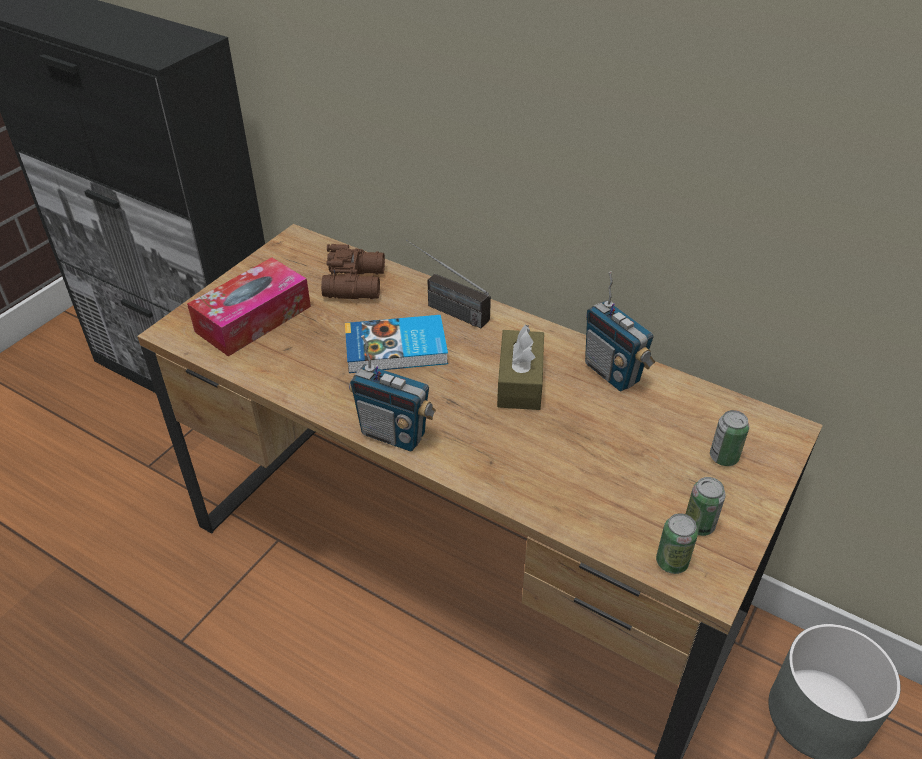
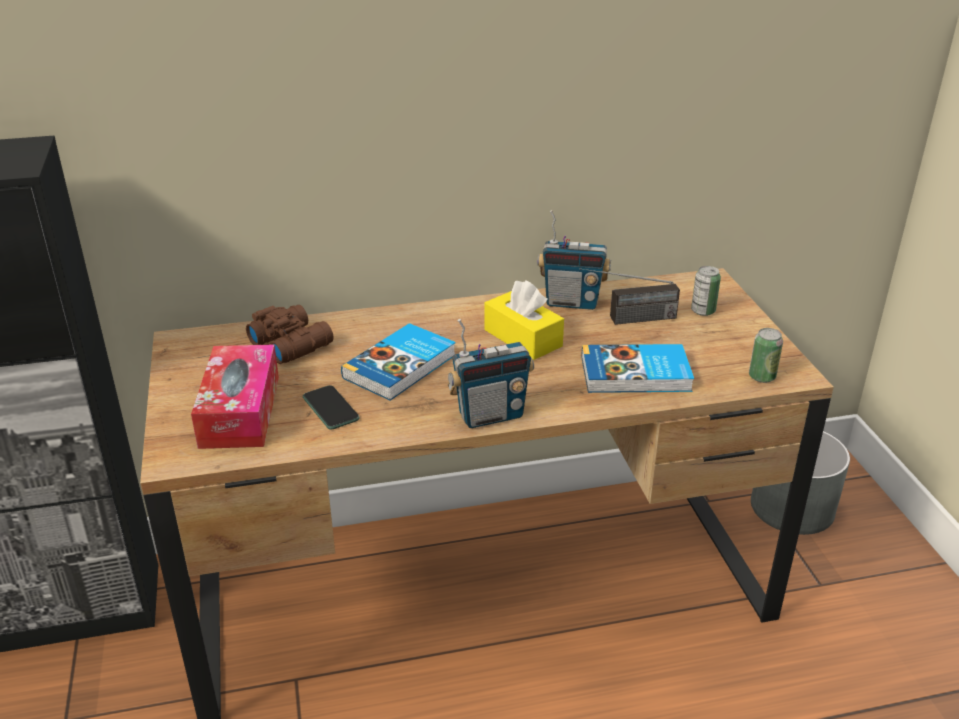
camera: 45 degrees left, 10 degrees down
(304, 354) = (330, 408): none -> phone
(443, 308) = (392, 324): radio -> radio (626, 320)
(520, 381) = (523, 338): brown tissue box -> yellow tissue box
(559, 478) = (636, 375): none -> book
(699, 525) = (745, 351): can -> none

